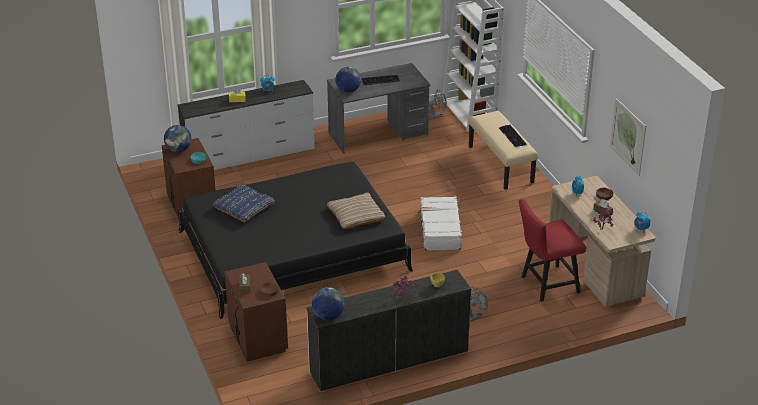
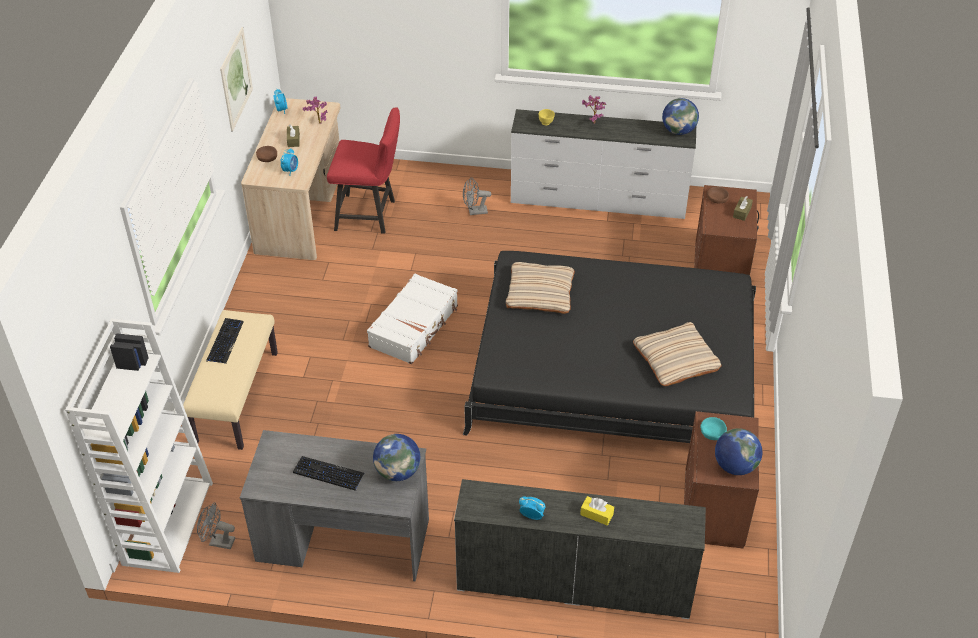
camera: 150 degrees left, 10 degrees up
(244, 207) = (676, 359): blue pillow -> beige pillow

